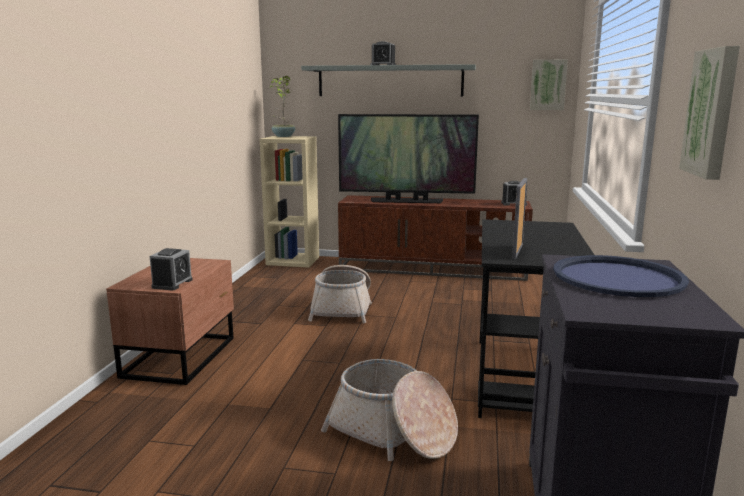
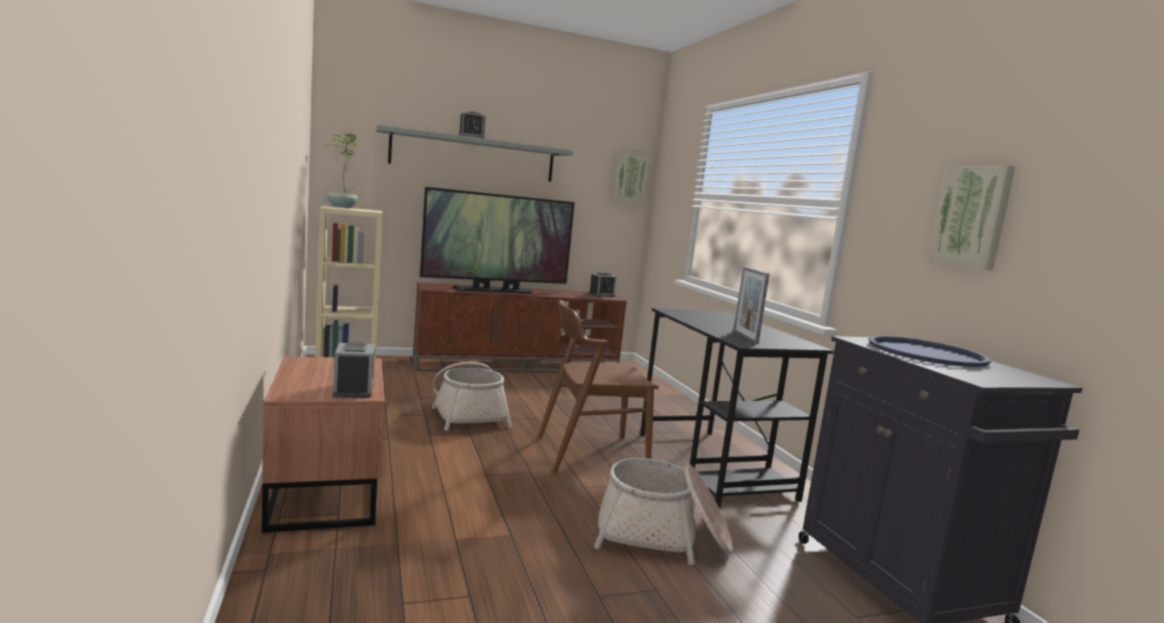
camera: 30 degrees left, 5 degrees down
(409, 354) = (590, 454): none -> brown chair

